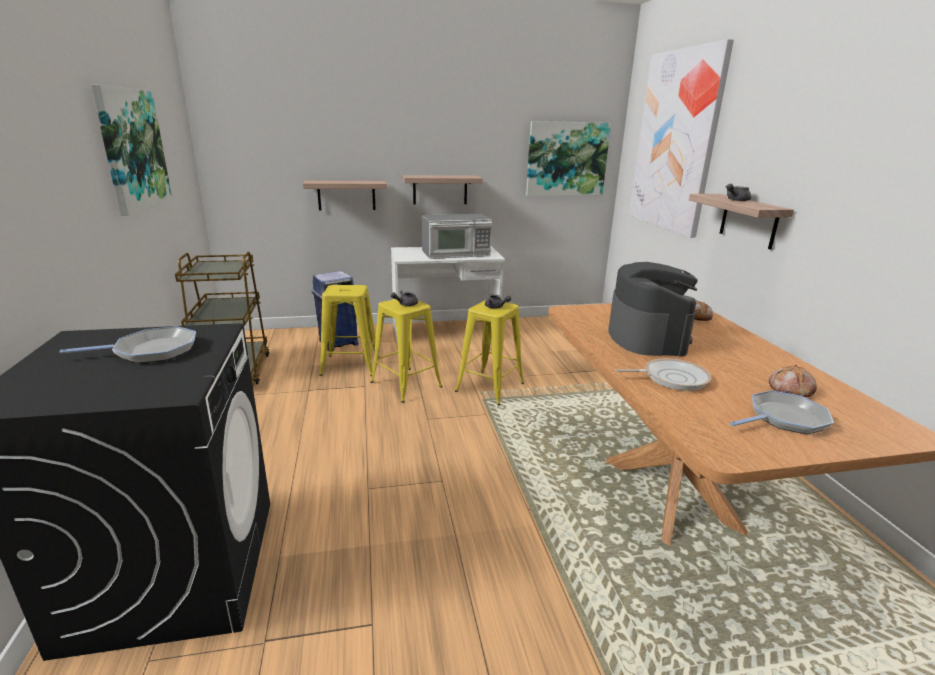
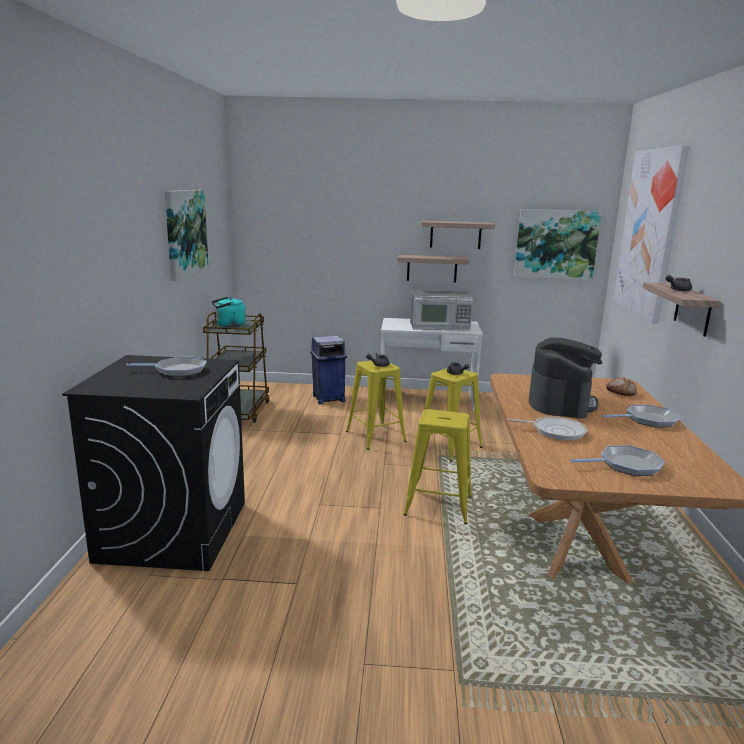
camera: 15 degrees right, 5 degrees down
(209, 269) = (229, 325): none -> turquoise kettle
(346, 195) = (348, 270): shelf -> shelf (455, 235)
(350, 365) = (333, 417): yellow stool -> yellow stool (438, 506)
(748, 349) = (648, 420): none -> frying pan
(789, 389) = (654, 449): bread -> none

